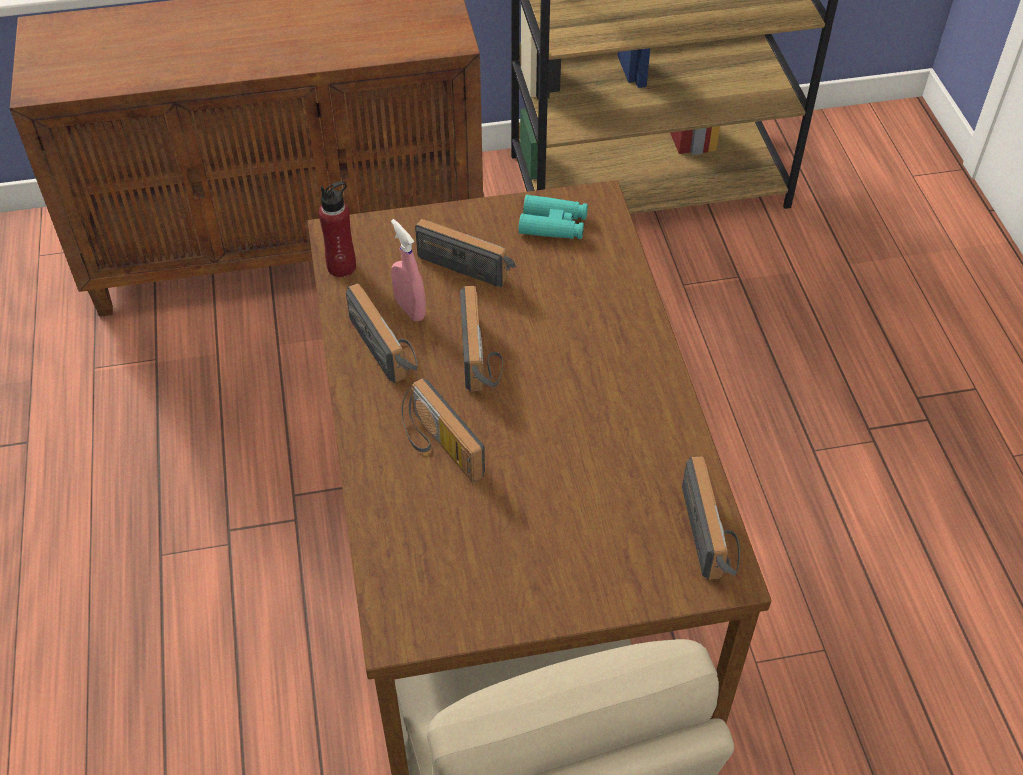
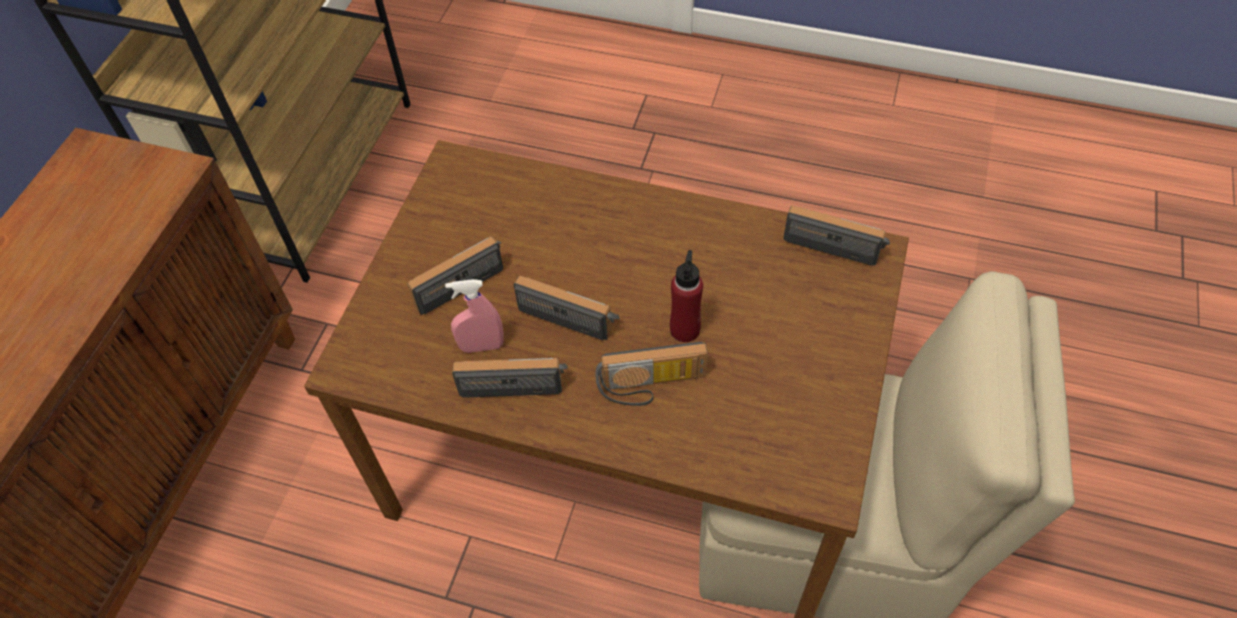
camera: 60 degrees left, 5 degrees up
(342, 267) = (389, 380): red bottle -> red bottle (685, 329)
(553, 225) = (457, 203): turquoise binoculars -> none

